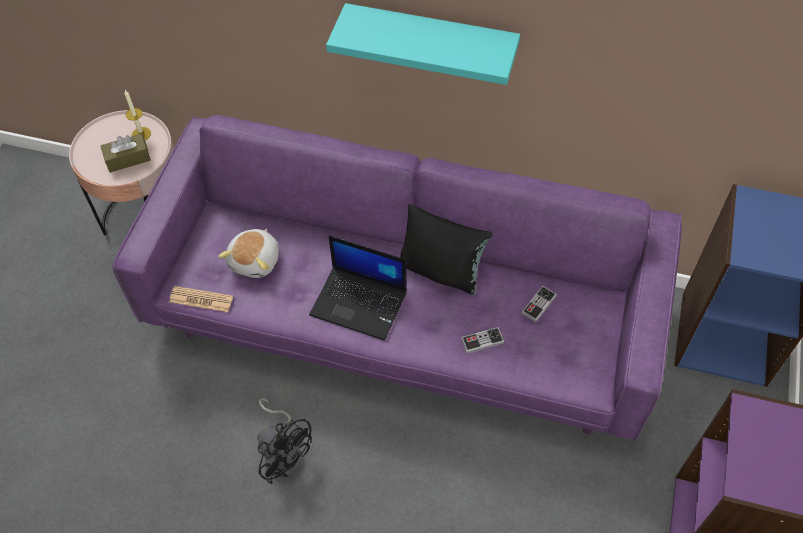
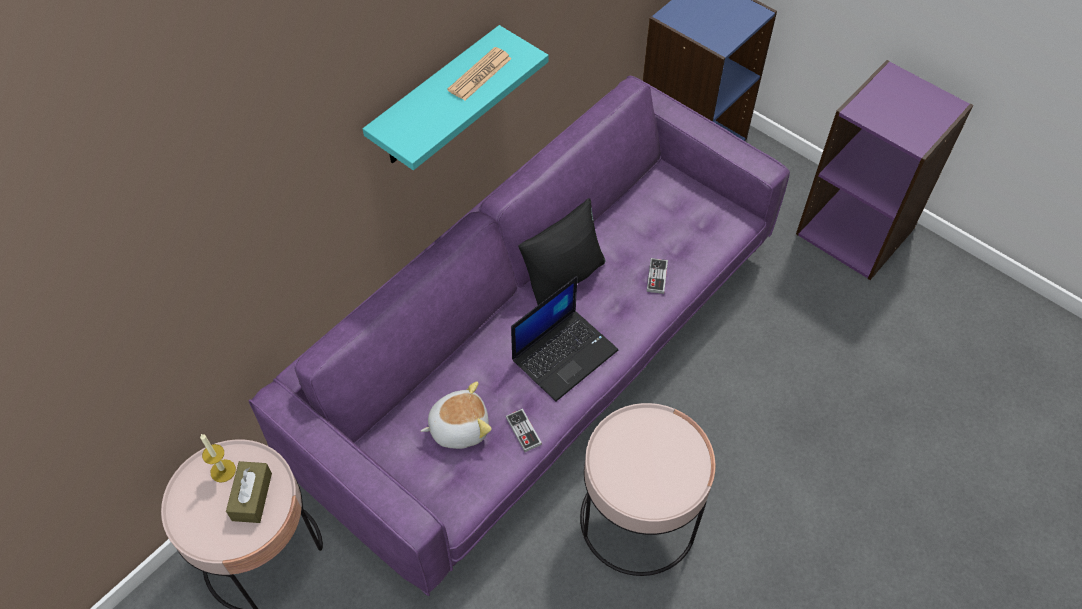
camera: 65 degrees left, 0 degrees up
(201, 299) = (479, 495): newspaper -> newspaper (480, 74)
(256, 261) = (458, 427): plush toy -> plush toy turned 60 degrees counterclockwise
(284, 452) = (637, 519): black fan -> pink side table
(539, 304) = (640, 221): game controller -> game controller (523, 431)

